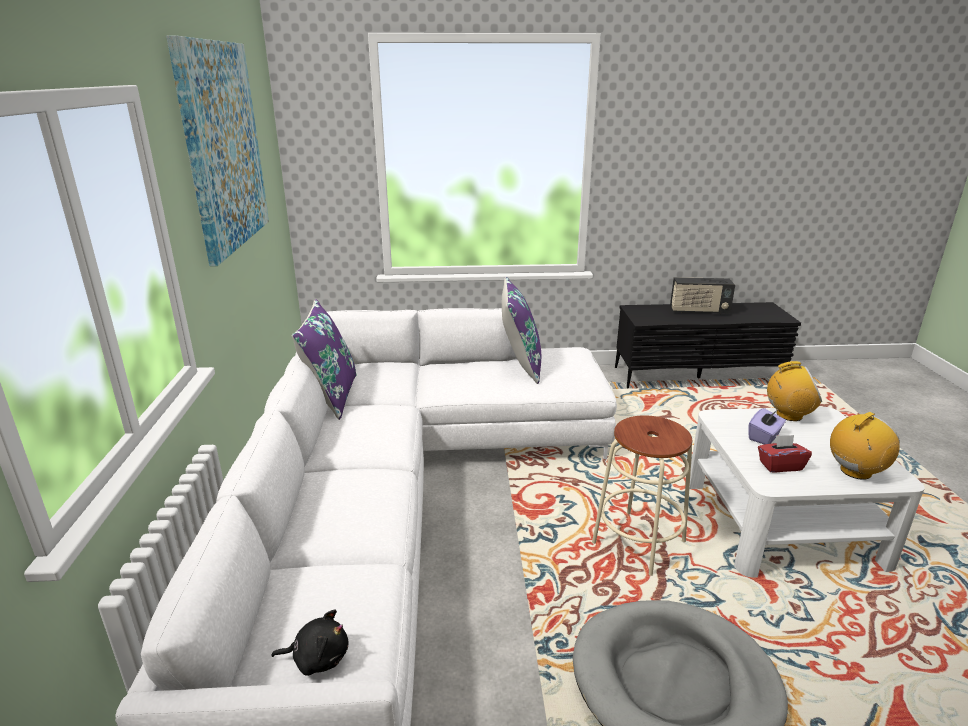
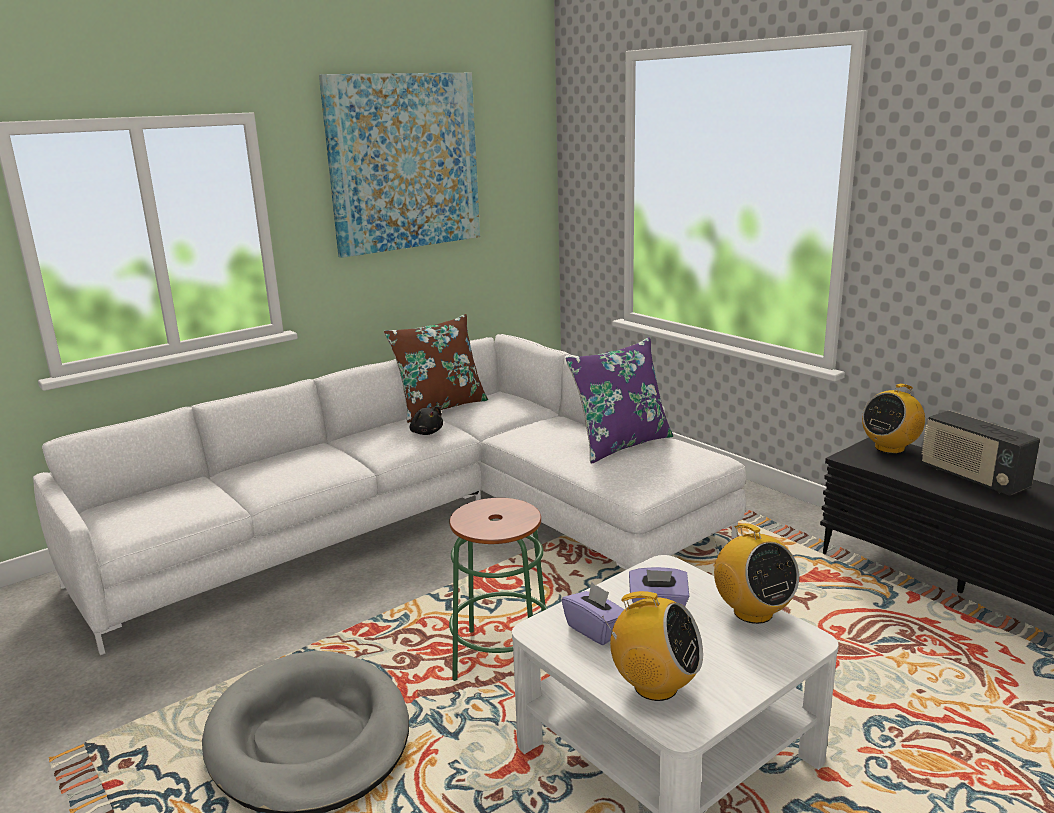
camera: 55 degrees right, 5 degrees down
(318, 658) = (124, 517): black plush toy -> black plush toy (426, 432)
(331, 396) = (440, 407): purple pillow -> brown pillow
(638, 542) = (502, 657): beige stool -> green stool
(642, 310) = (889, 448): none -> radio
(780, 466) = (595, 630): red tissue box -> purple tissue box

